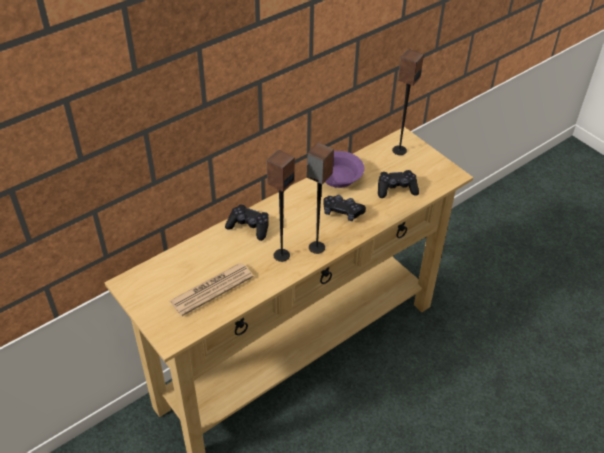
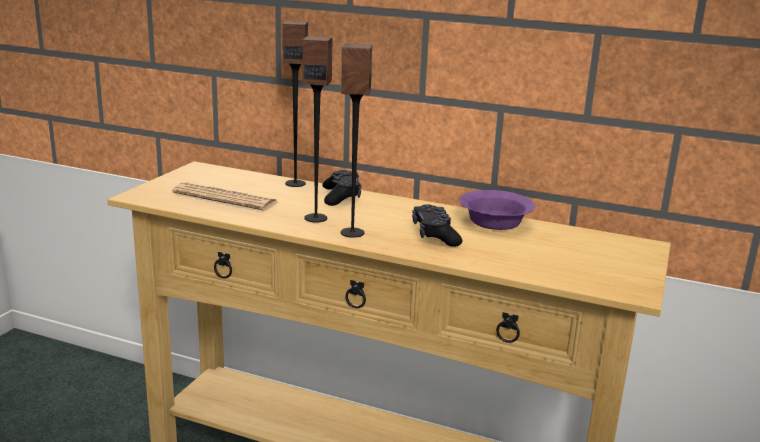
camera: 60 degrees right, 25 degrees down
(396, 189) = (532, 258): black game controller -> none
(399, 150) = (614, 246): speaker -> speaker (295, 183)

